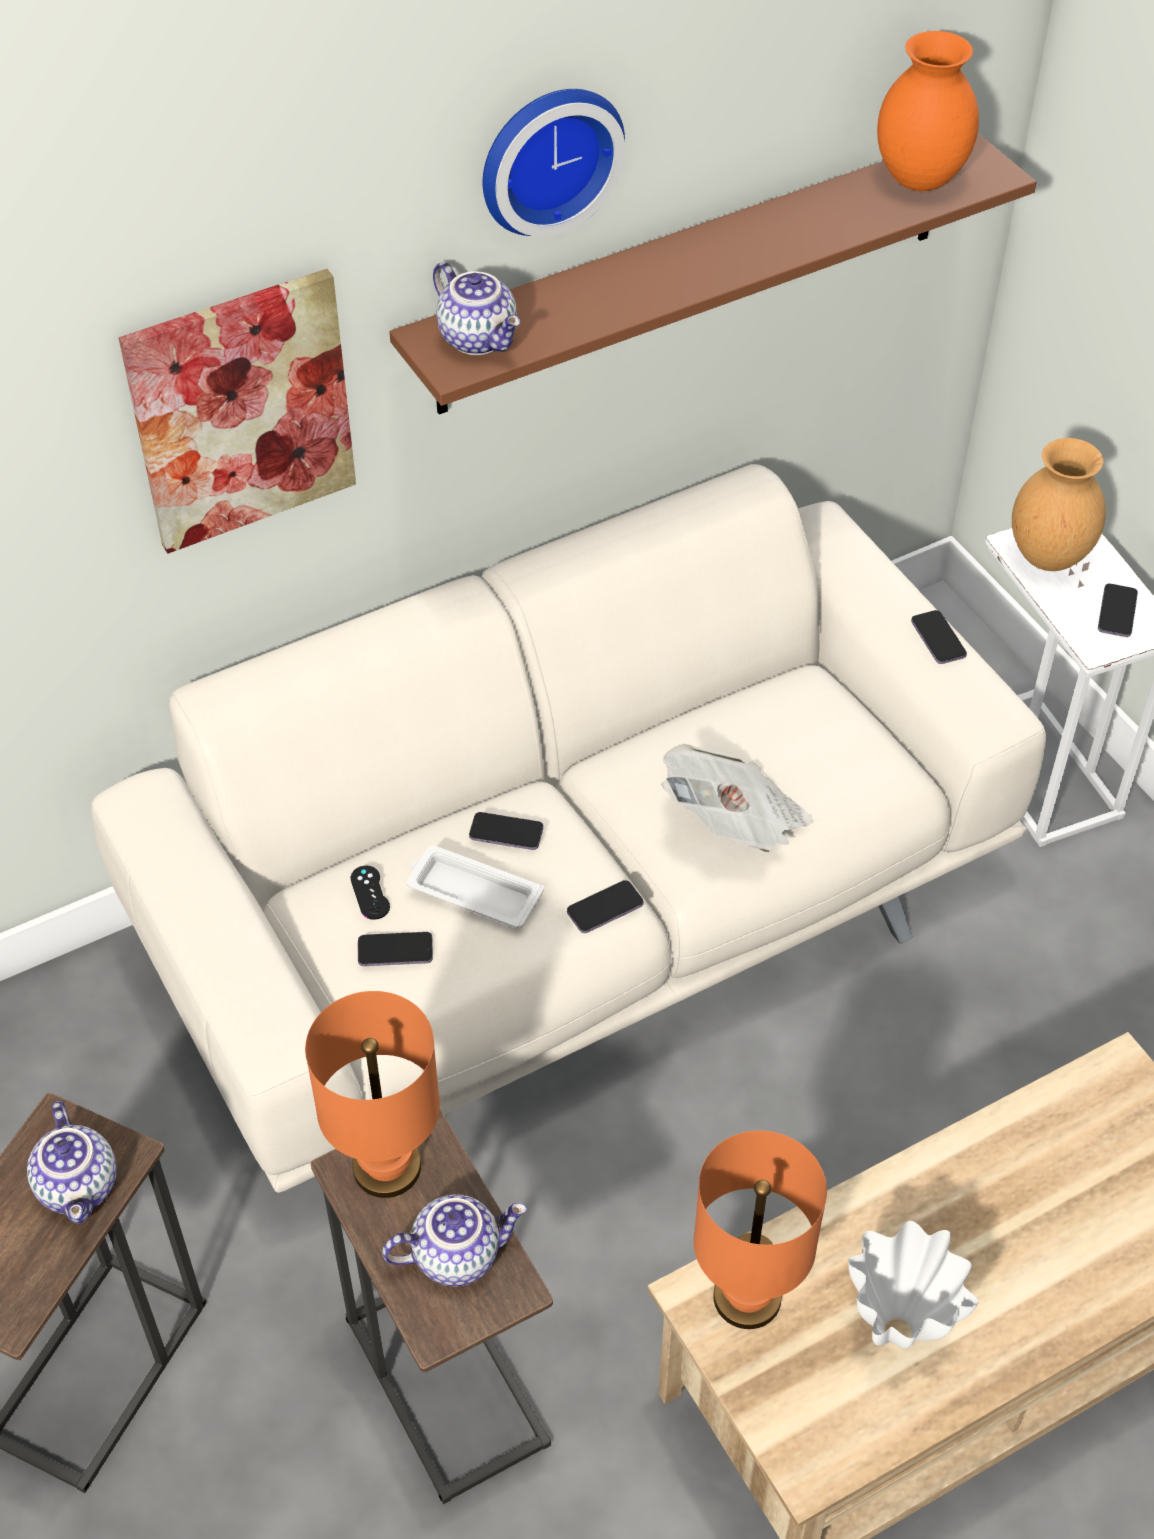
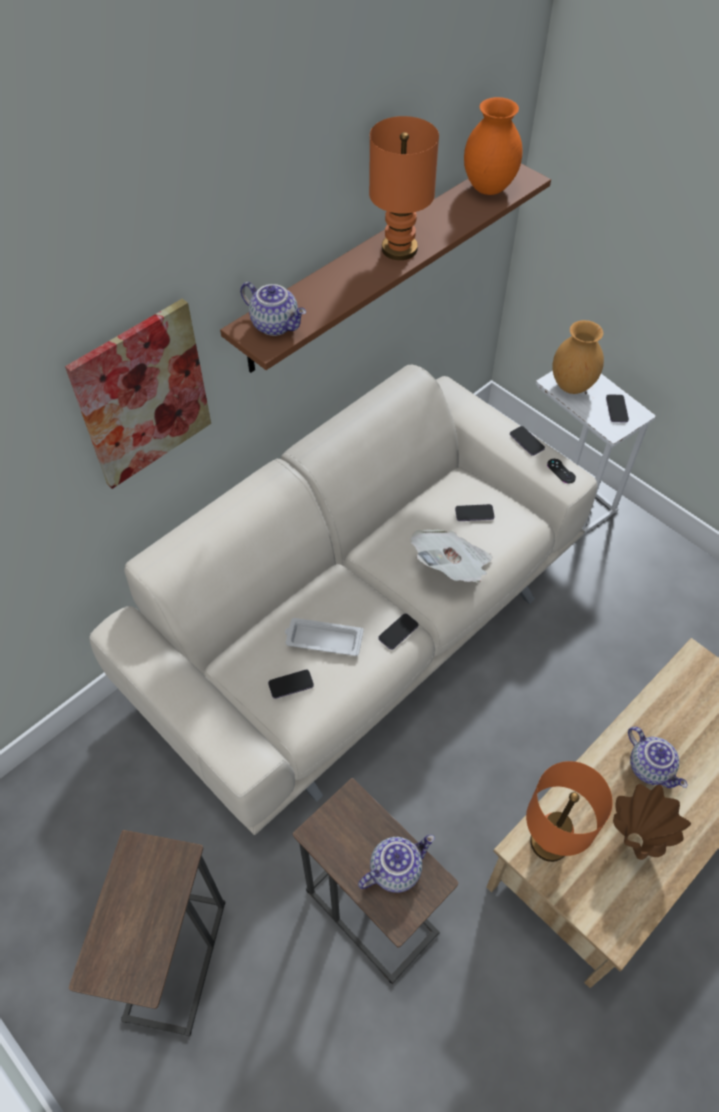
camera: 15 degrees left, 5 degrees up
(80, 1186) = (161, 885): teapot -> teapot (651, 767)
(370, 893) = (265, 653): black game controller -> black game controller (561, 471)
(385, 1167) = (336, 825): orange table lamp -> orange table lamp (398, 249)
(506, 833) = (329, 600): phone -> phone (474, 514)
(547, 156) = (297, 206): wall clock -> none
(899, 1329) = (635, 839): white vase -> brown vase

